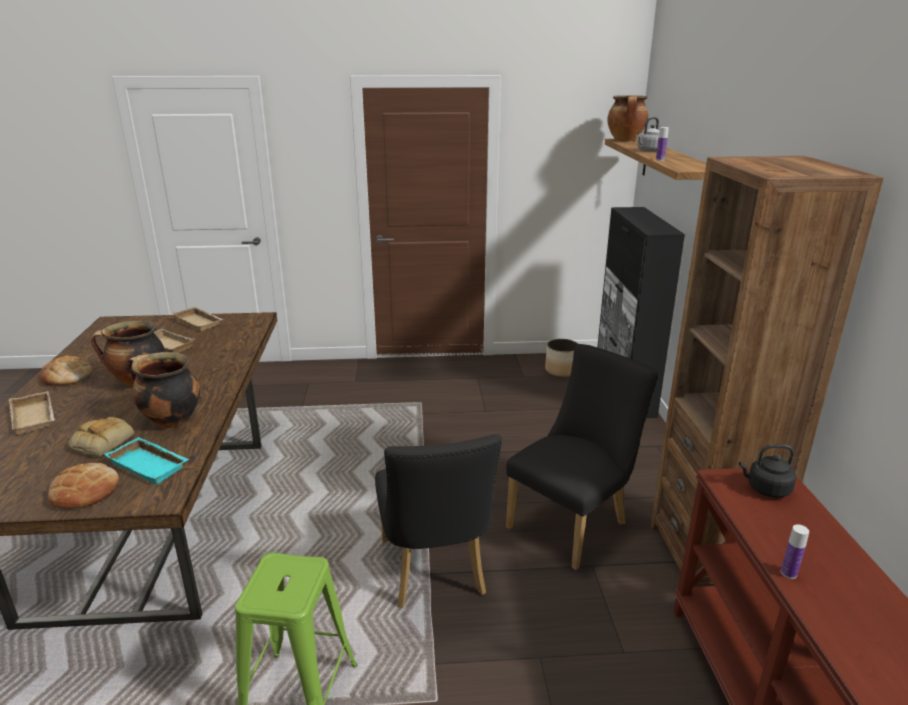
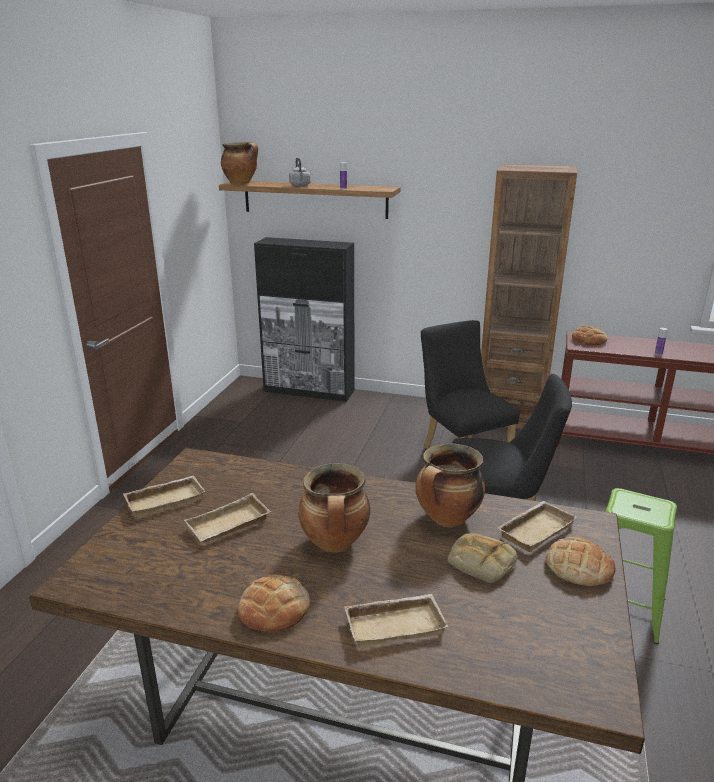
camera: 70 degrees left, 0 degrees up
(151, 465) = (535, 529): turquoise tray -> beige tray
(561, 370) = (249, 404): planter -> none
(766, 489) = (589, 340): black kettle -> bread

